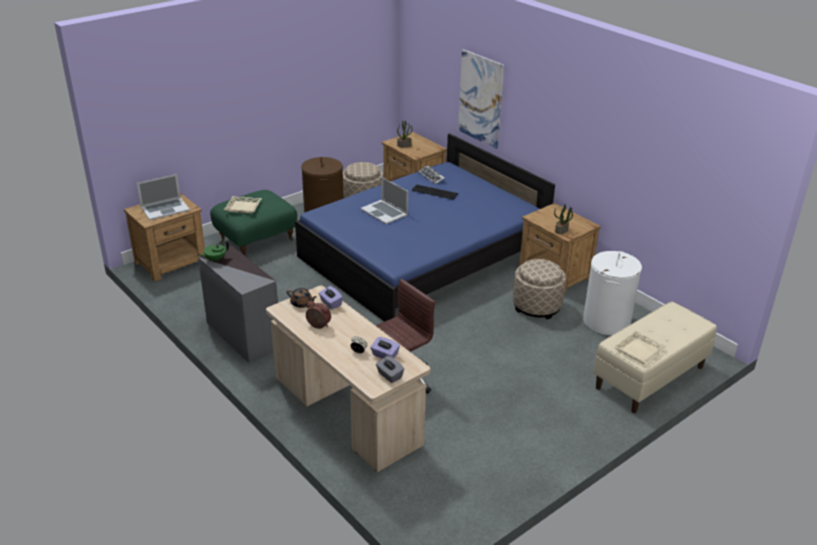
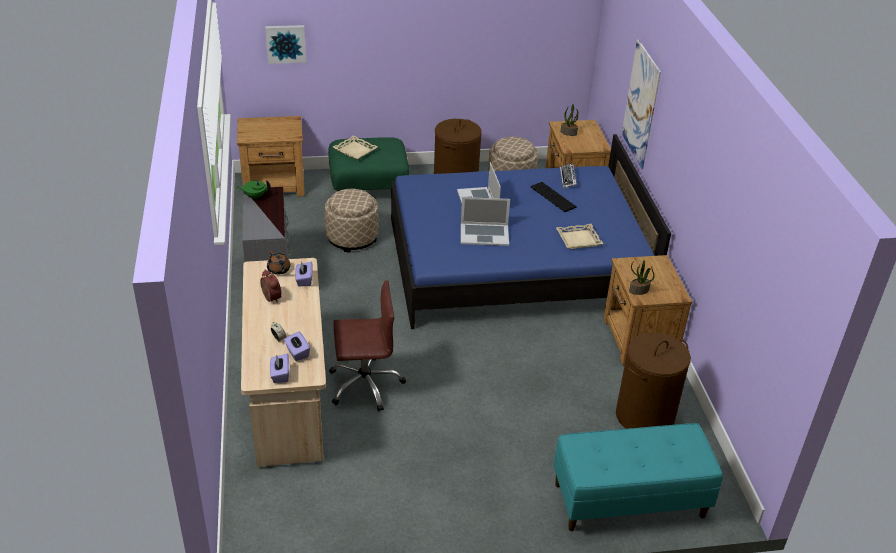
camera: 30 degrees right, 5 degrees up
(159, 125) = (285, 43): none -> picture
(165, 209) = (271, 129): laptop -> laptop (484, 234)
(389, 375) = (280, 375): grey tissue box -> purple tissue box
(537, 306) = (583, 366): beige ottoman -> beige ottoman (352, 238)
(606, 322) = (644, 416): white laundry basket -> brown laundry basket
(639, 350) = (595, 462): beige tray -> beige tray (578, 239)
(650, 378) = (628, 501): beige bench -> turquoise bench

